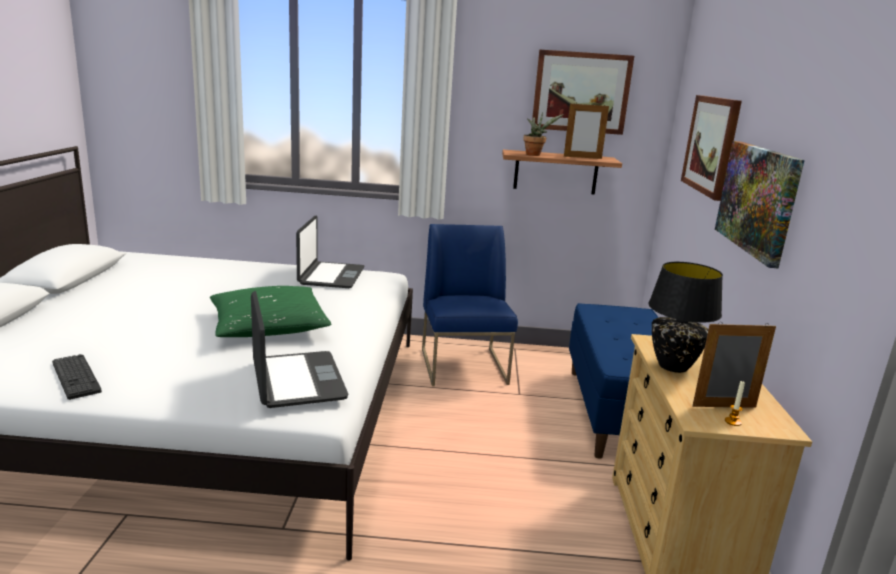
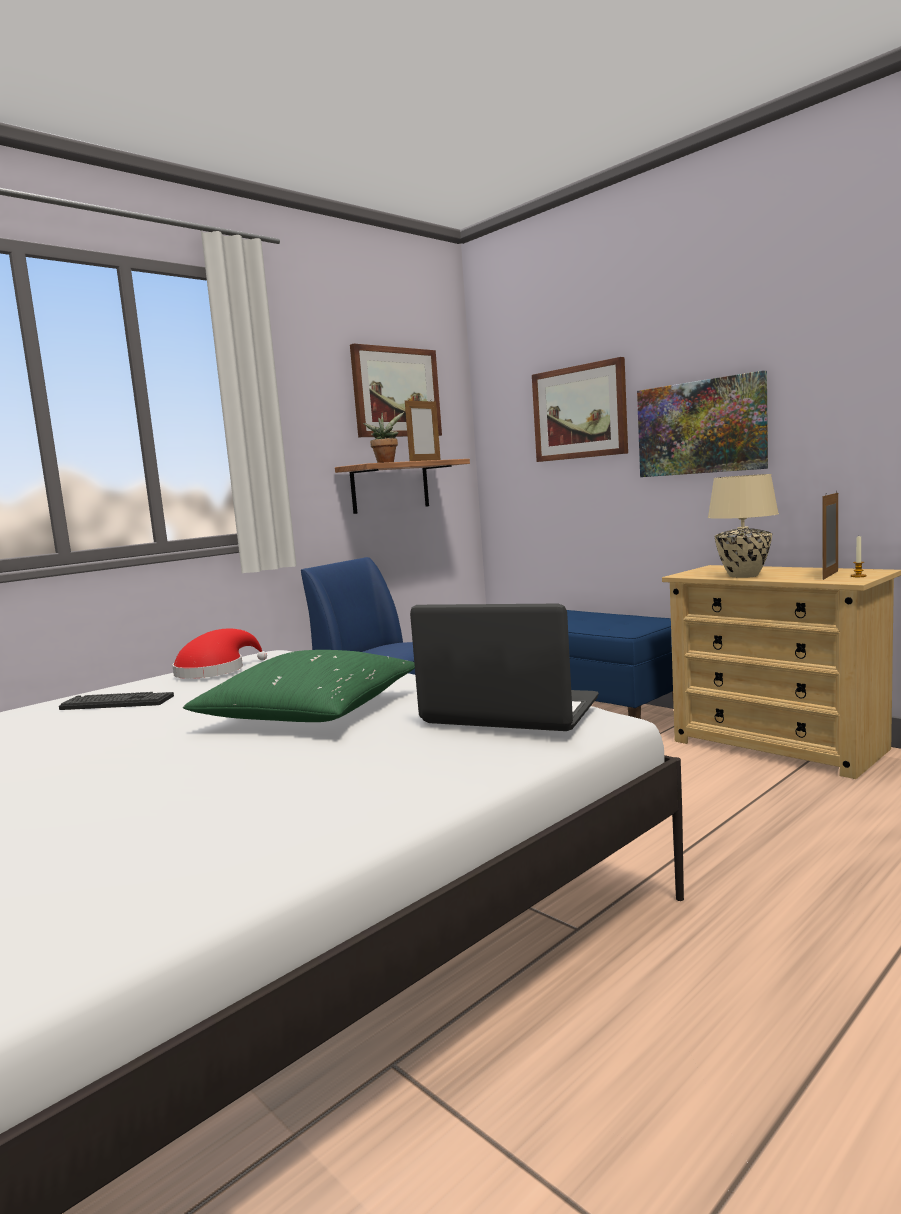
camera: 45 degrees left, 10 degrees down
(76, 377) = (247, 843): keyboard -> keyboard (117, 702)
(331, 276) = (215, 671): laptop -> red hat
(674, 366) = (744, 576): black table lamp -> beige table lamp

